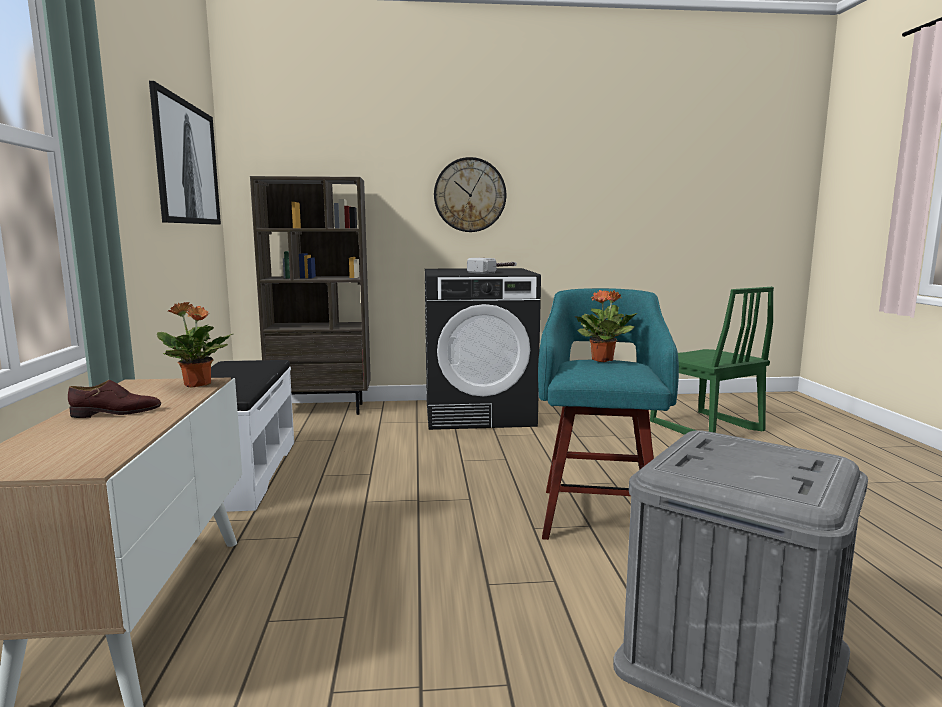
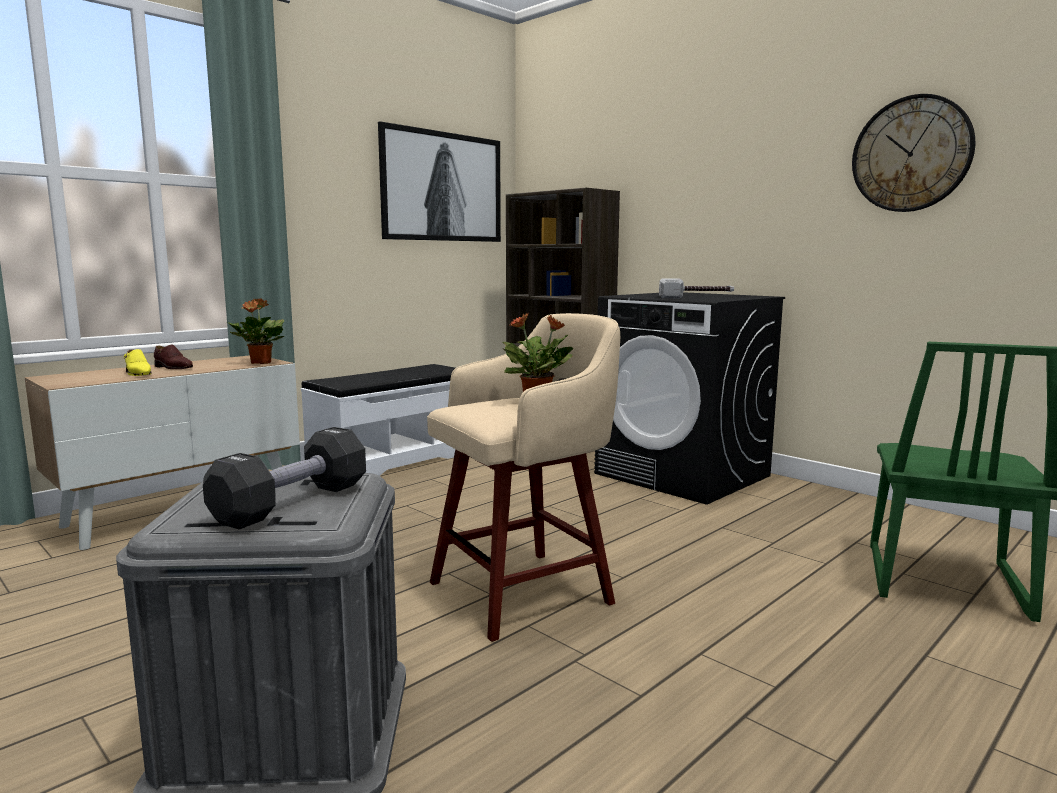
camera: 50 degrees right, 0 degrees up
(114, 429) = (138, 374): none -> yellow shoe
(470, 195) = (729, 200): wall clock -> wall clock (911, 154)
(599, 514) = (525, 591): turquoise stool -> beige stool
(768, 458) = (292, 503): none -> black dumbbell

